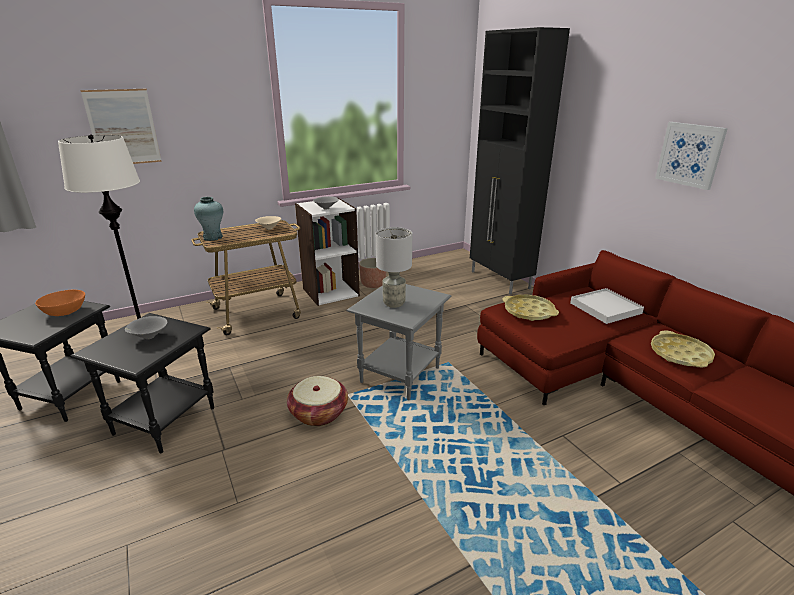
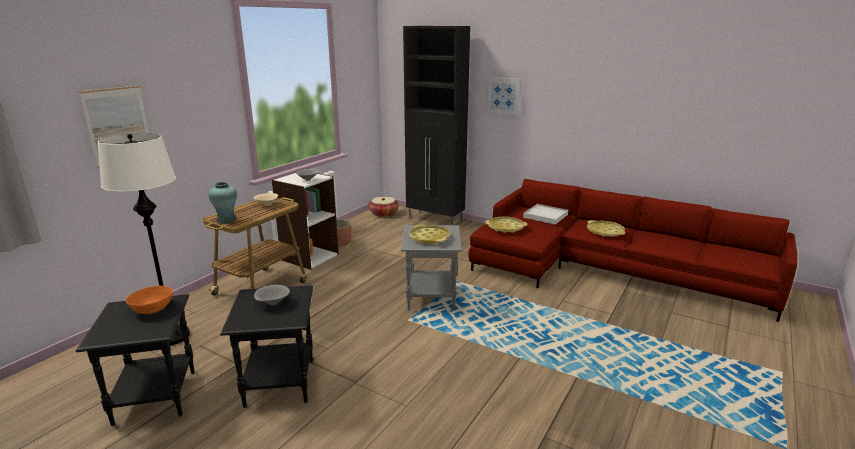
camera: 30 degrees left, 5 degrees down
(319, 413) = (400, 337): basket -> basket (383, 213)
(394, 303) = (429, 238): grey table lamp -> yellow tray
(690, 154) = (572, 107): picture -> picture (503, 96)

